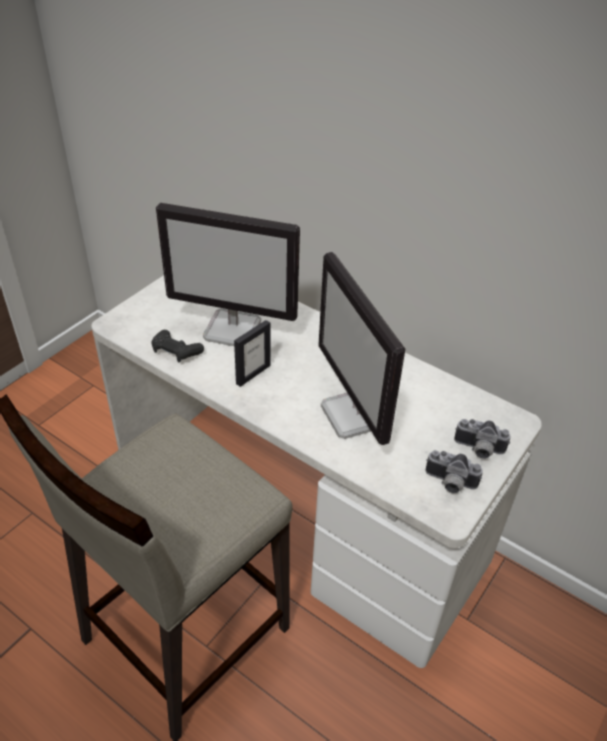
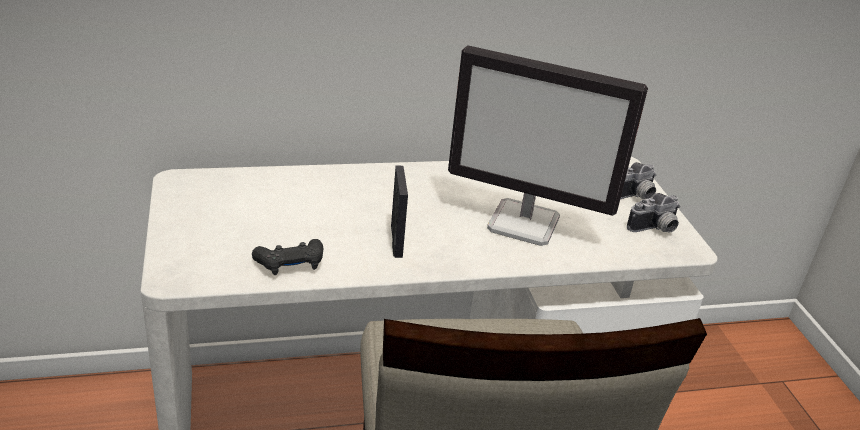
camera: 50 degrees left, 10 degrees down
(234, 329) = (314, 215): monitor -> none

